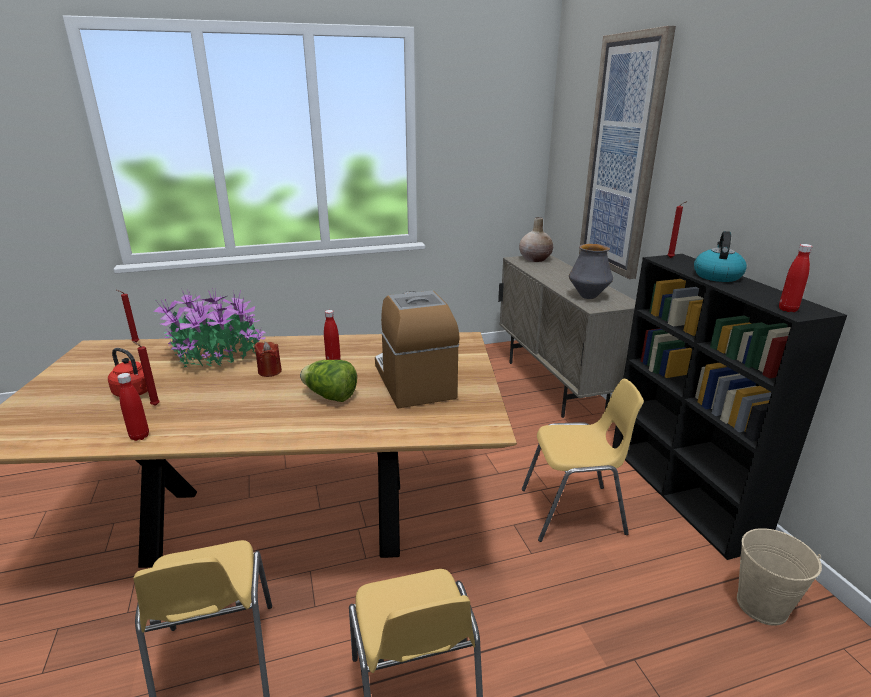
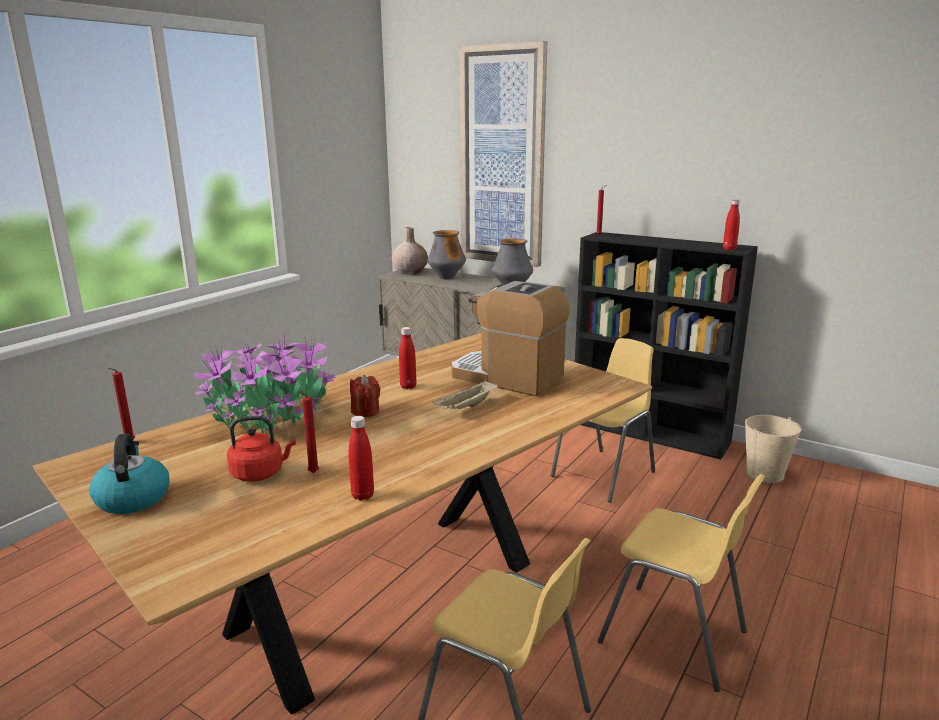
camera: 40 degrees left, 5 degrees down
(330, 396) = (466, 408): lettuce -> beige tray
(553, 271) = (447, 278): none -> vase
(717, 276) = (652, 240): kettle -> kettle (133, 498)

